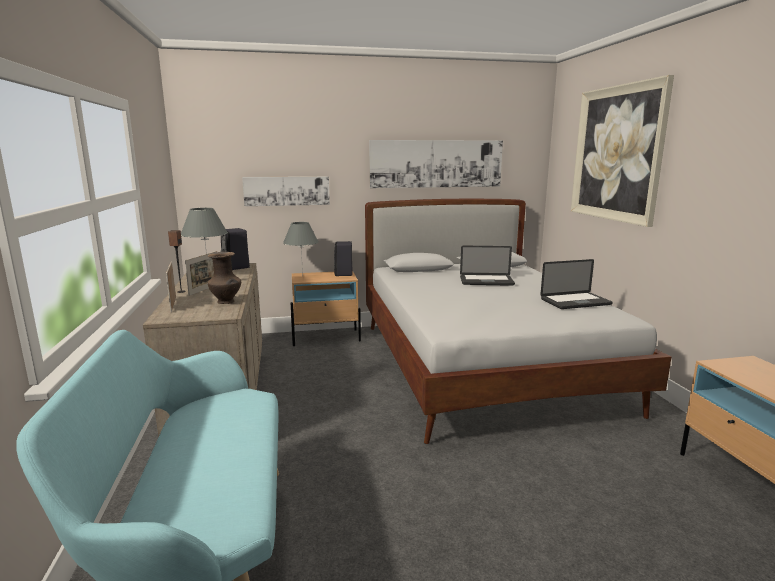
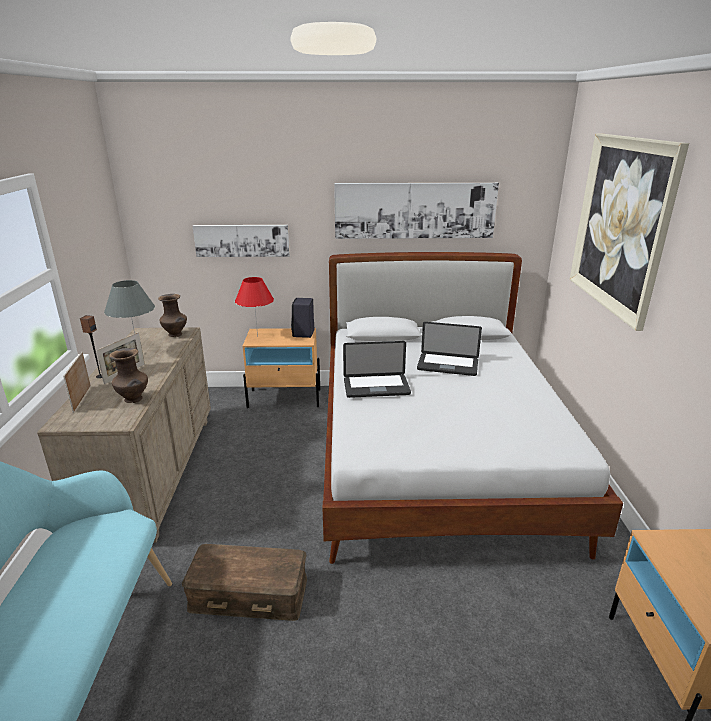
camera: 10 degrees right, 10 degrees up
(236, 267) = (176, 335): black speaker -> brown vase
(302, 277) = (257, 337): grey table lamp -> red table lamp
(359, 472) = (249, 592): none -> brown storage box
(575, 302) = (532, 414): laptop -> laptop (376, 387)

